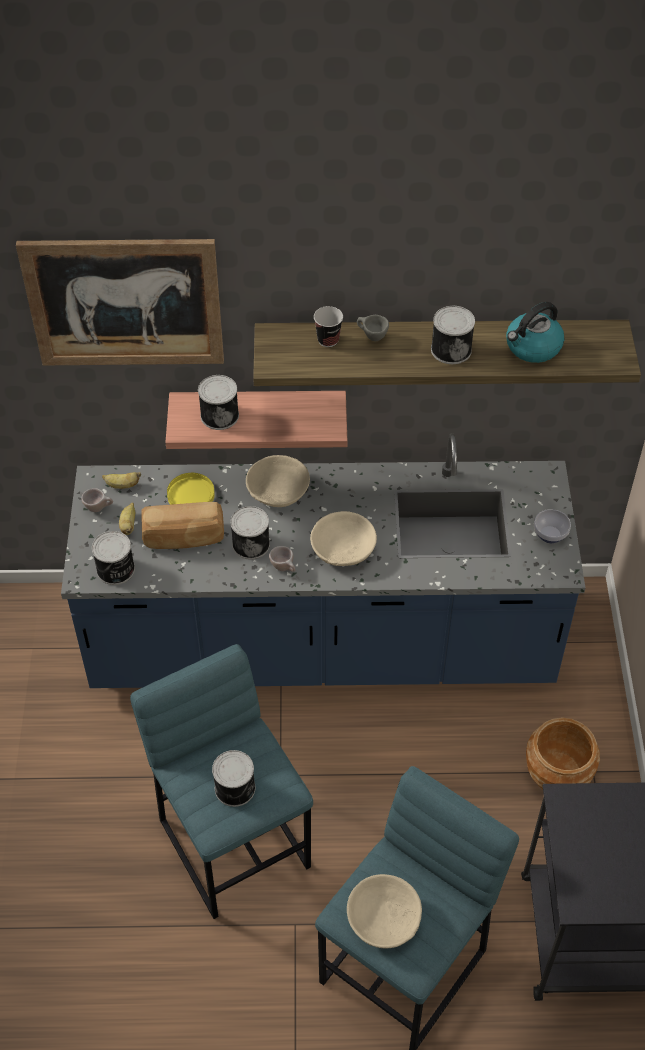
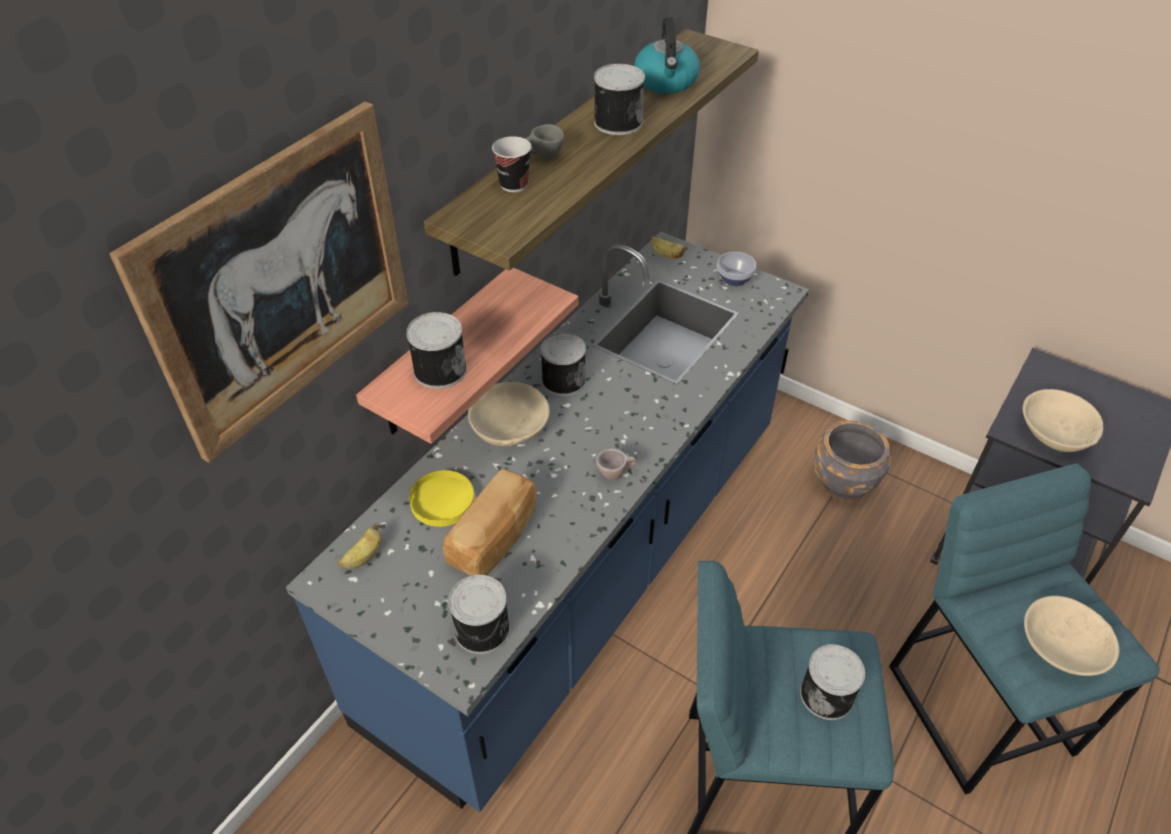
camera: 55 degrees left, 5 degrees down
(99, 508) = (373, 597): beige cup -> none
(128, 525) = (428, 581): banana -> banana (666, 255)
(251, 543) = (558, 484): can -> can (562, 379)
(343, 549) = (631, 416): beige bowl -> beige bowl (1054, 432)
(557, 774) = (844, 482): brown planter -> grey planter

